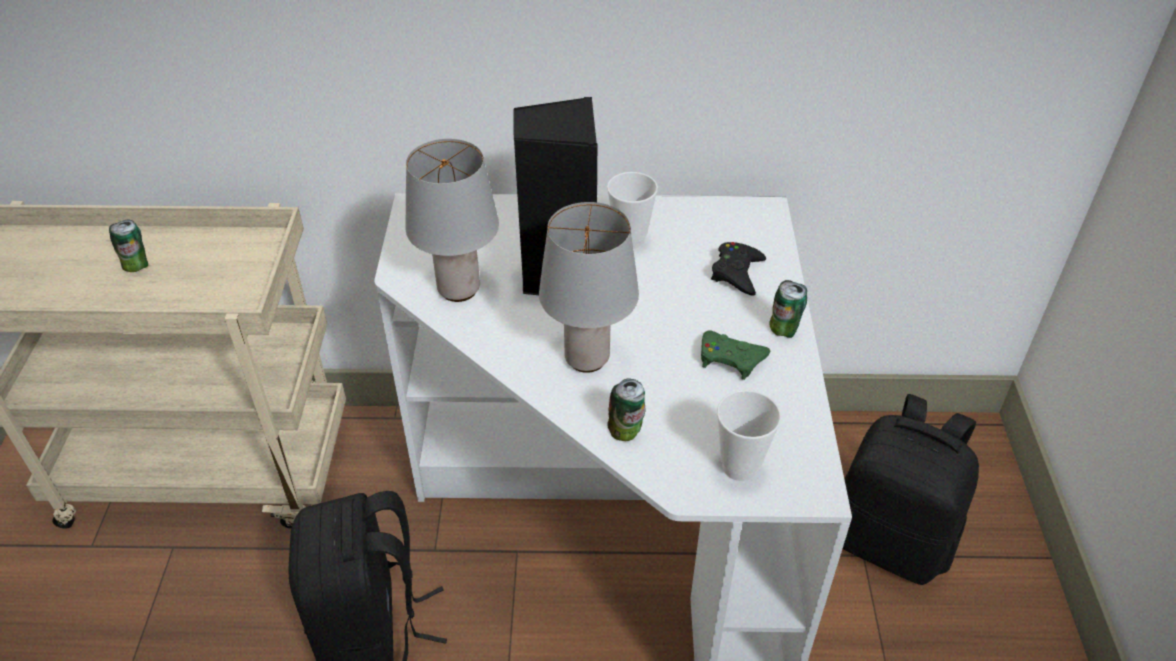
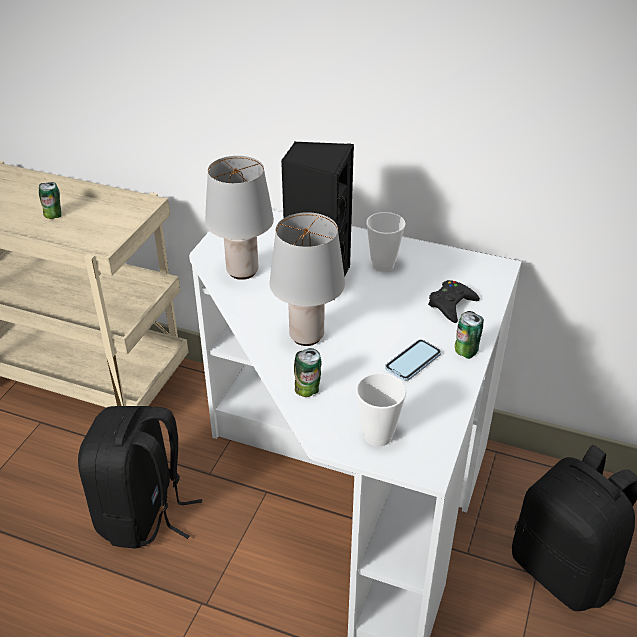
camera: 20 degrees right, 5 degrees down
(730, 358) = (413, 361): green game controller -> phone

